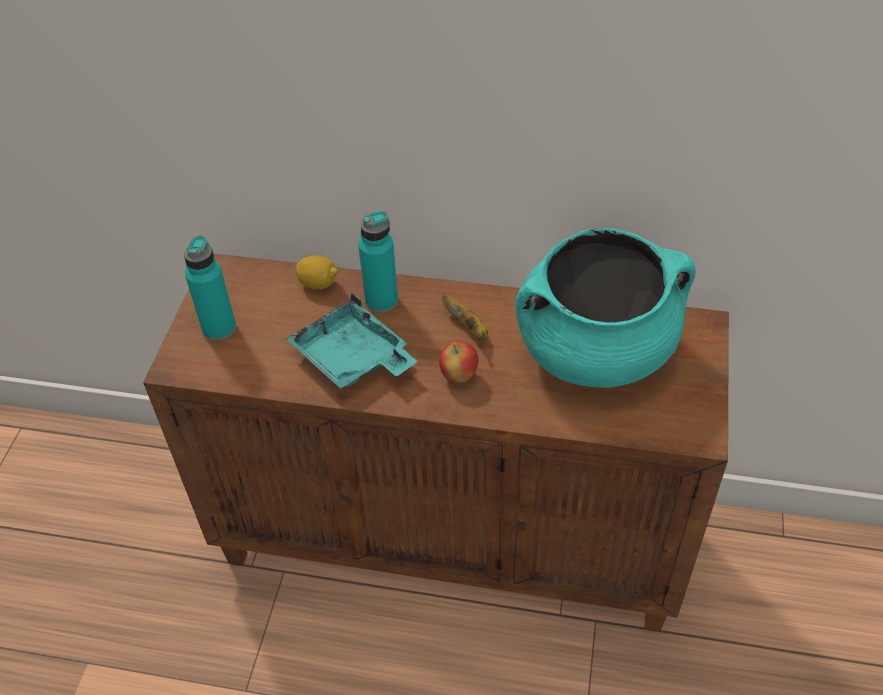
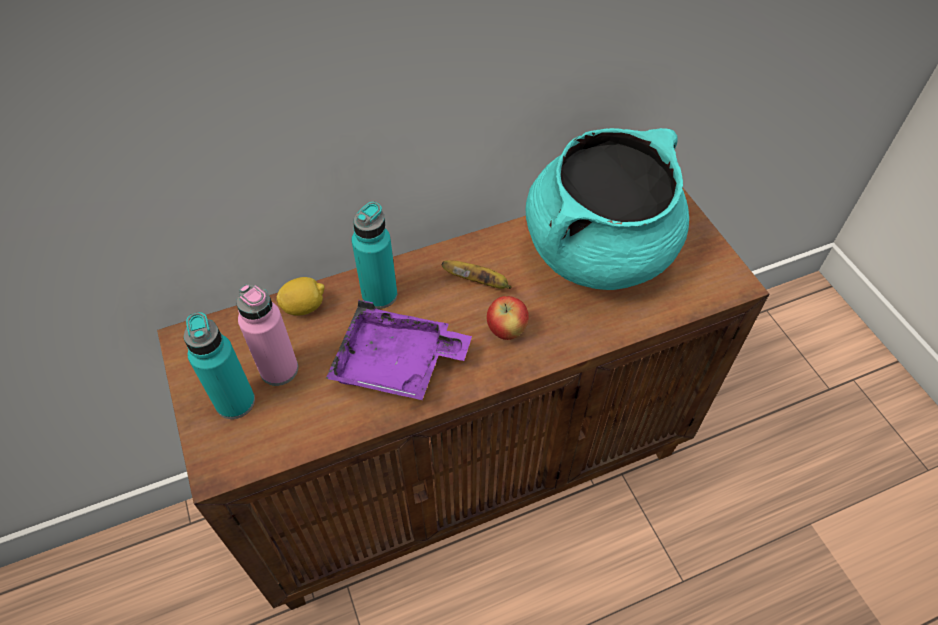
camera: 35 degrees left, 5 degrees up
(265, 320) = (279, 369): none -> pink bottle
(352, 358) = (397, 364): turquoise tray -> purple tray

